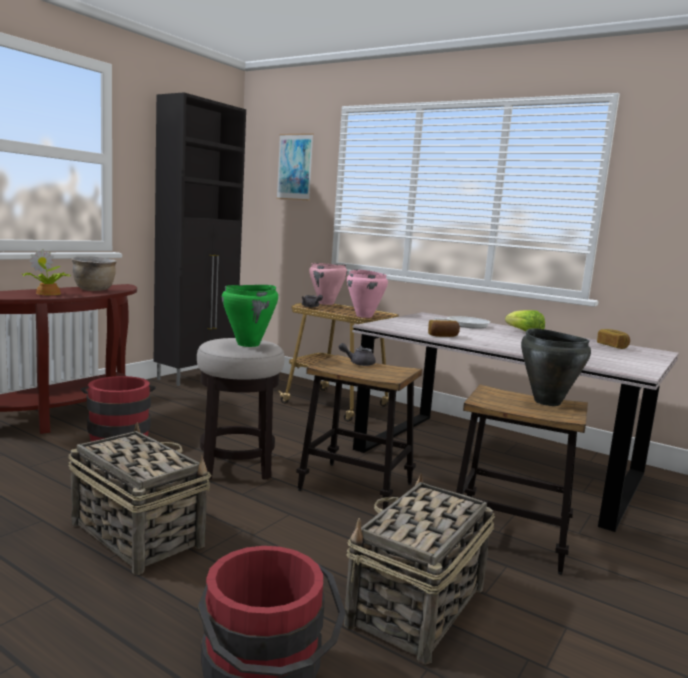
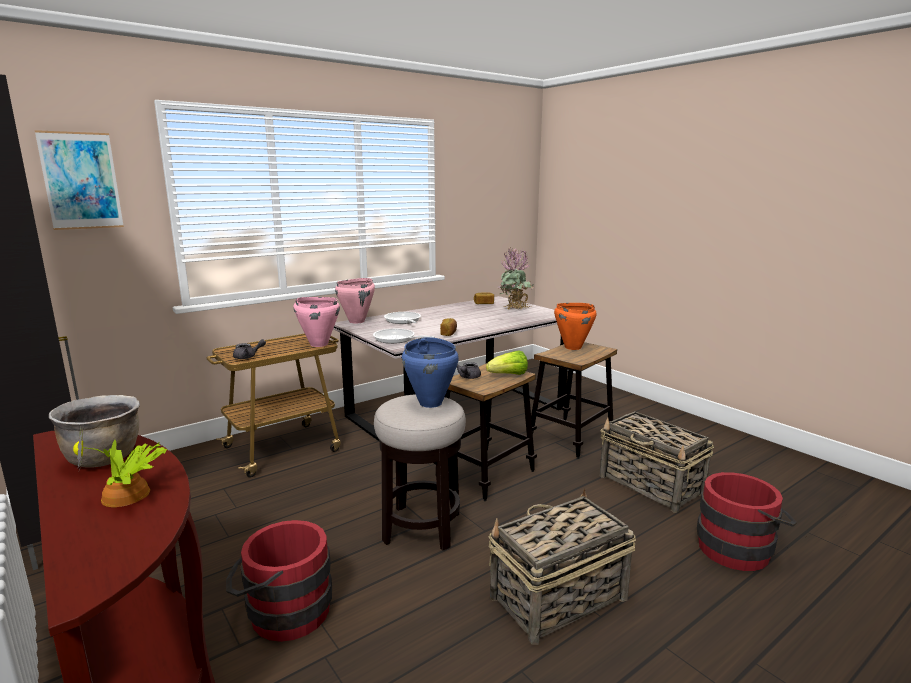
camera: 70 degrees left, 5 degrees up
(249, 344) = (431, 403): green cooking pot -> blue cooking pot
(326, 303) = (229, 349): pink cooking pot -> pink cooking pot (357, 321)
(393, 324) = (397, 339): none -> frying pan
(524, 333) = (437, 312): lettuce -> lettuce (509, 375)
(547, 402) = (572, 347): black cooking pot -> orange cooking pot
(608, 356) = (515, 310): none -> potted plant

